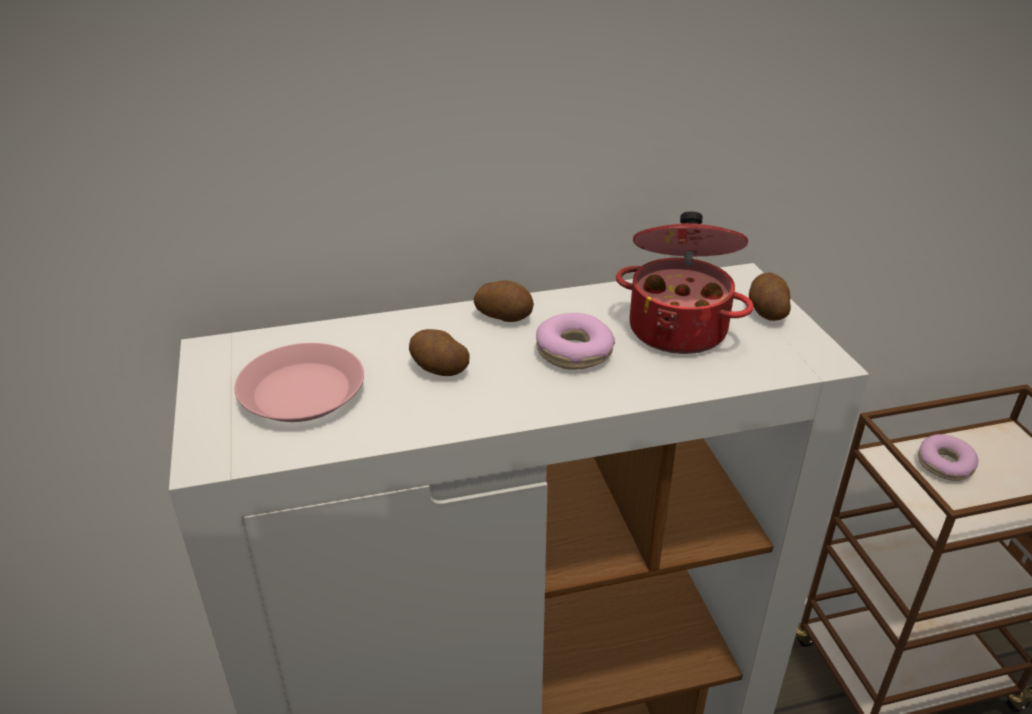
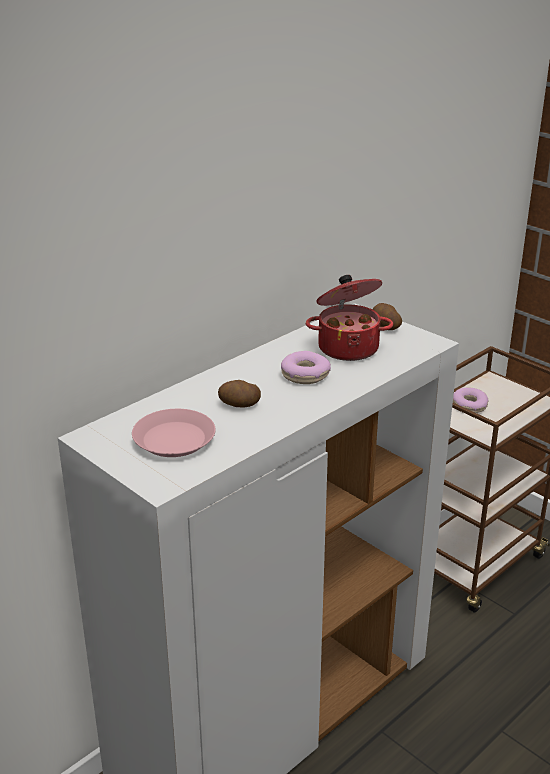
camera: 30 degrees left, 5 degrees down
(504, 315) = (246, 367): potato -> none

